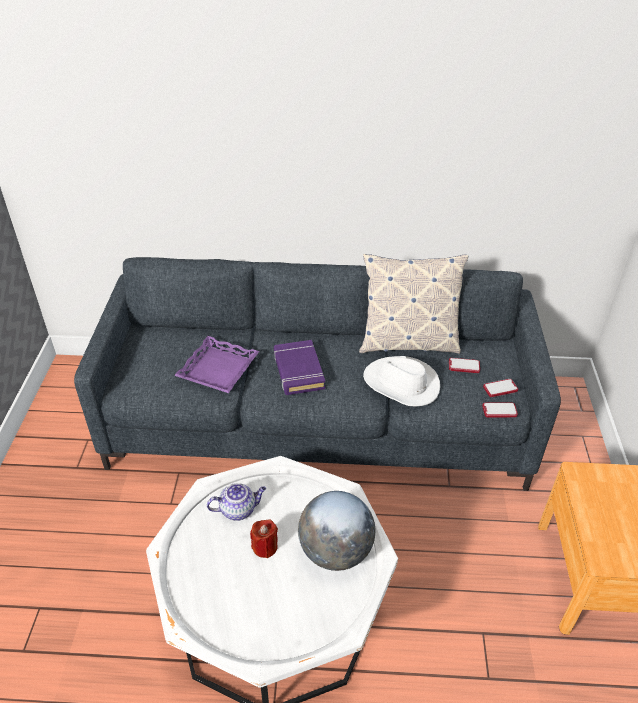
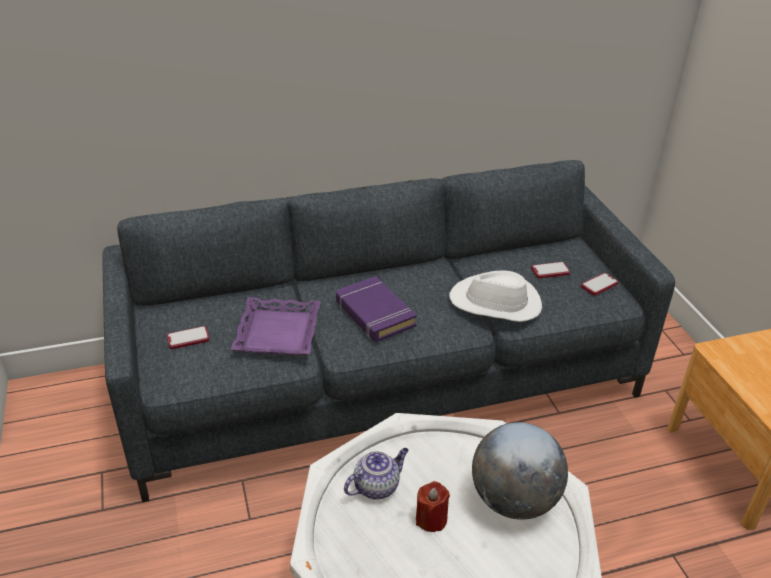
camera: 20 degrees left, 5 degrees down
(408, 342) = (477, 260): pillow -> none
(499, 411) = (611, 307): phone -> phone (188, 338)

